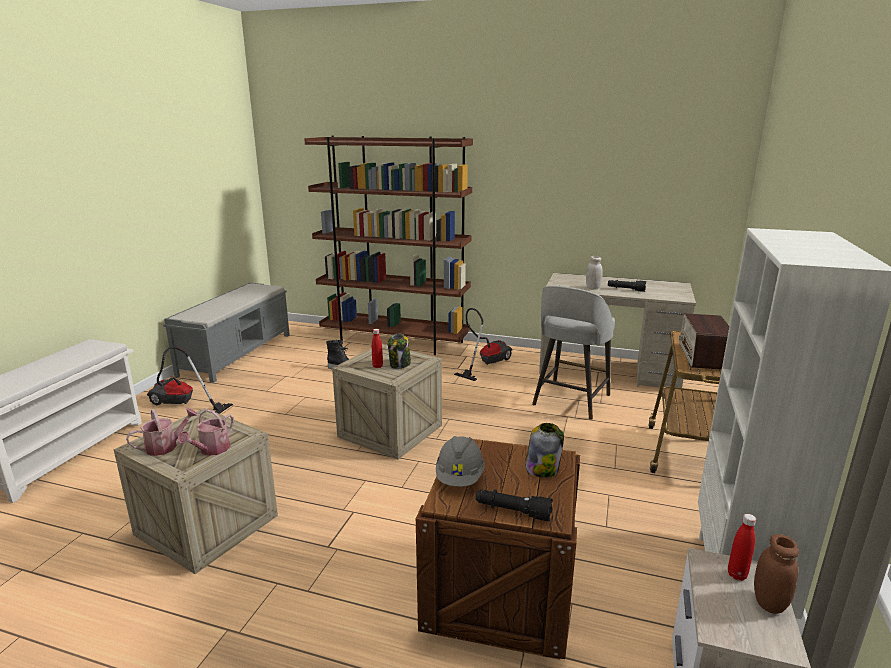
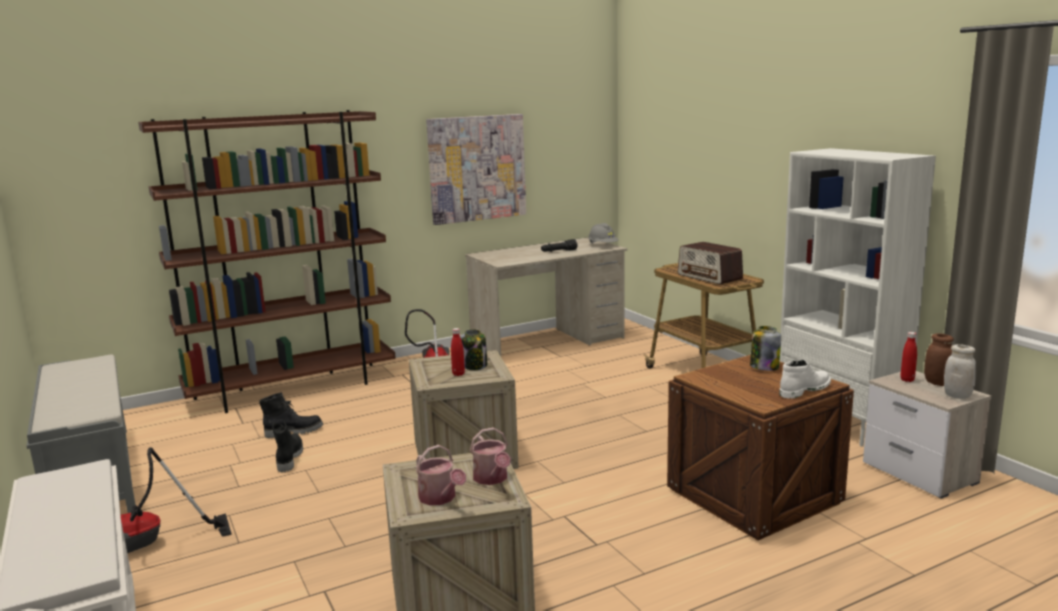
camera: 45 degrees left, 5 degrees down
(166, 446) = (440, 498): watering can -> watering can turned 135 degrees clockwise
(312, 385) = (288, 458): none -> black boot
(460, 478) = (738, 391): grey hard hat -> grey hard hat (602, 245)
(512, 511) = (804, 390): black flashlight -> white boot
(570, 401) = (563, 373): grey stool -> none
(578, 198) = (477, 168): none -> picture
(593, 288) = (531, 256): white jar -> white jar (957, 395)

